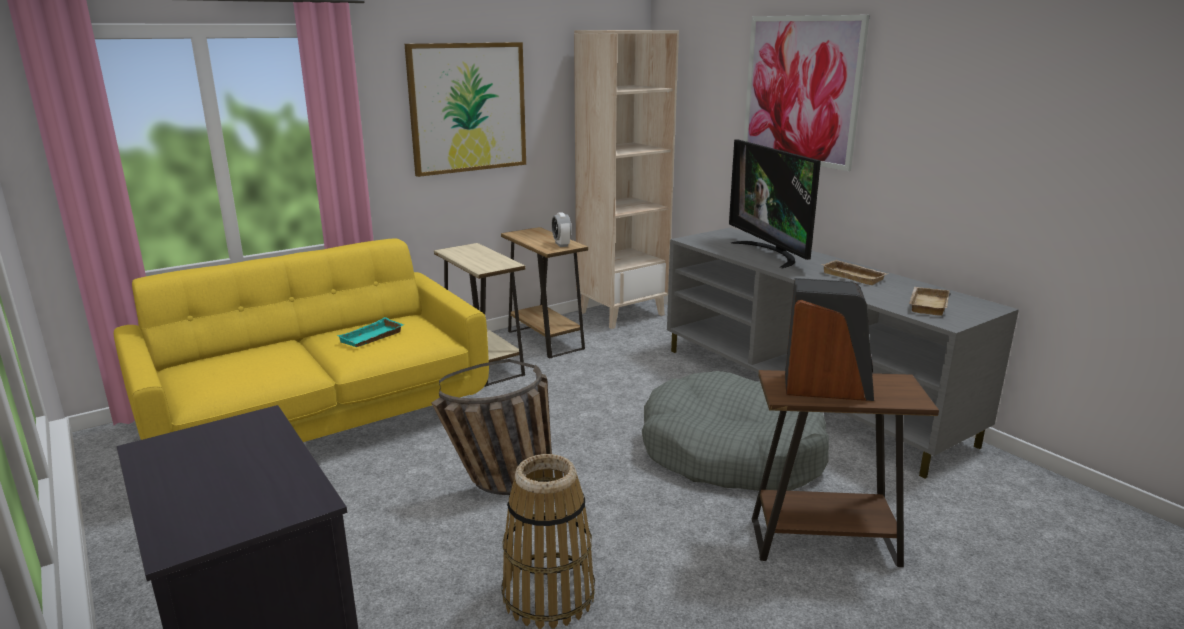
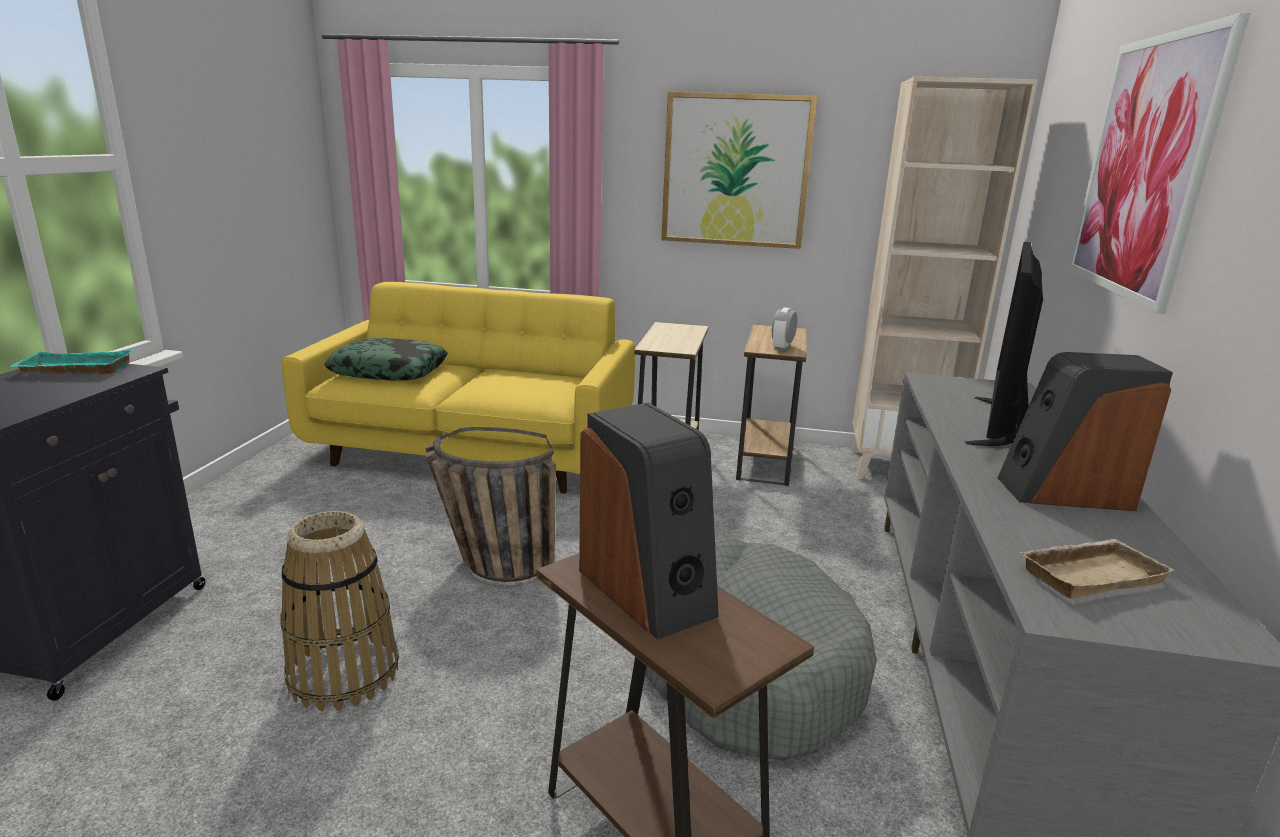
camera: 45 degrees right, 0 degrees up
(233, 369) = (389, 371): none -> pillow
(372, 338) = (511, 383): turquoise tray -> turquoise tray (73, 370)
(855, 276) = (1064, 492): beige tray -> speaker

